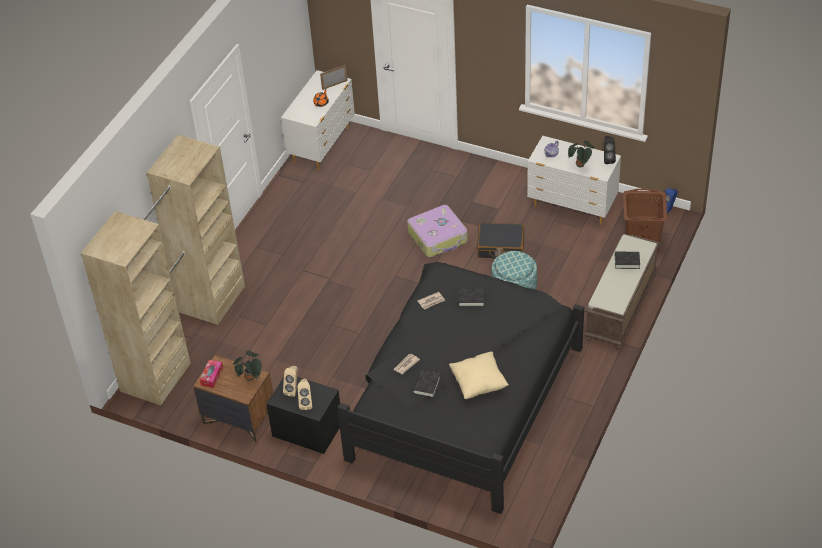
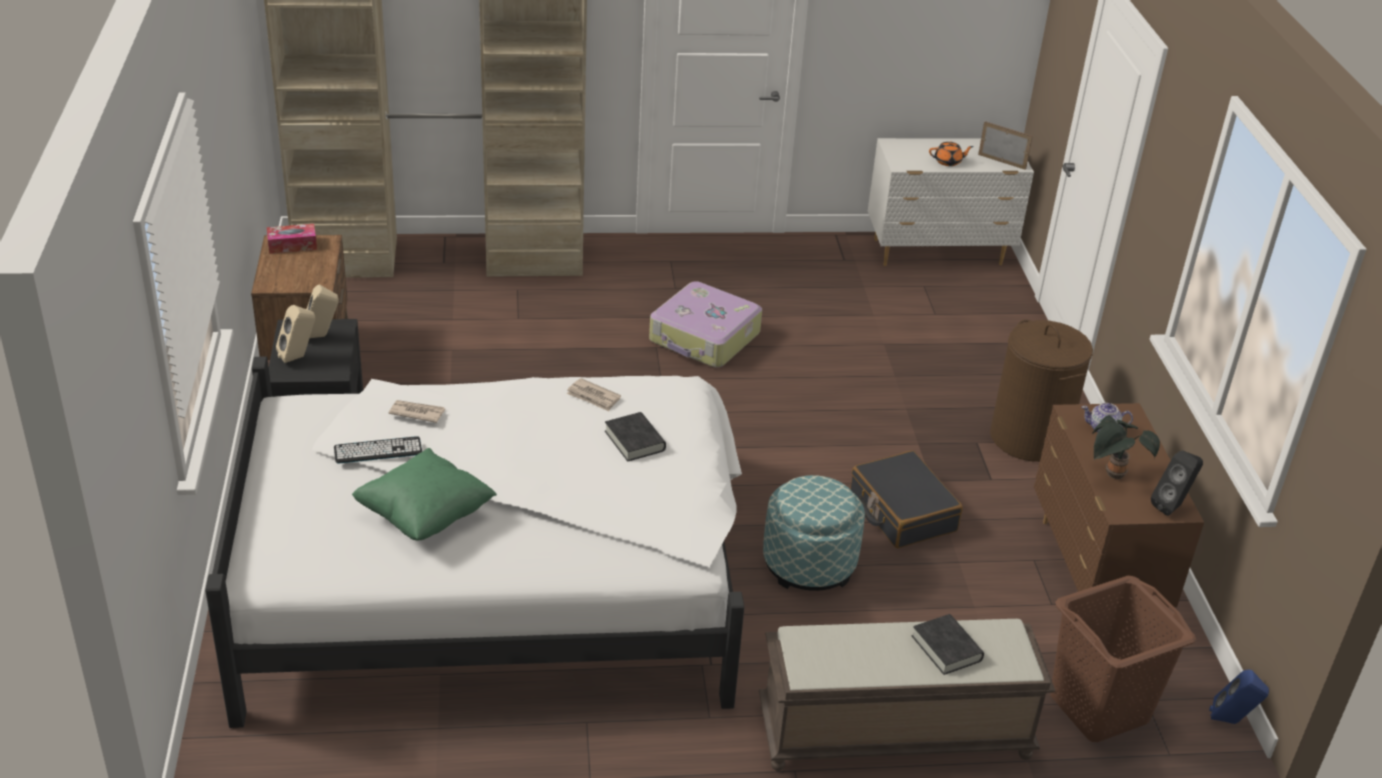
camera: 55 degrees right, 10 degrees down
(250, 378) = (308, 279): potted plant -> none
(426, 385) = (378, 450): black book -> keyboard
(438, 237) = (856, 431): suitcase -> suitcase (704, 338)
(461, 396) = (500, 578): black bed -> white bed
(478, 384) = (425, 516): beige pillow -> green pillow
(480, 183) = (1029, 438): none -> brown laundry basket
(572, 206) = (1094, 573): white dresser -> brown dresser

